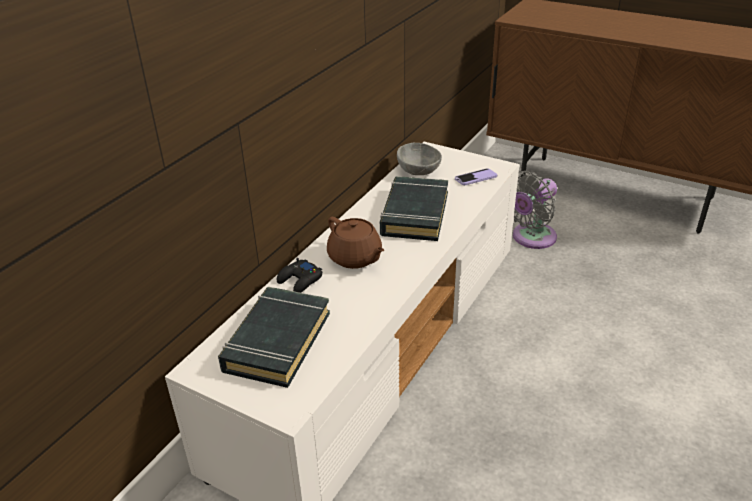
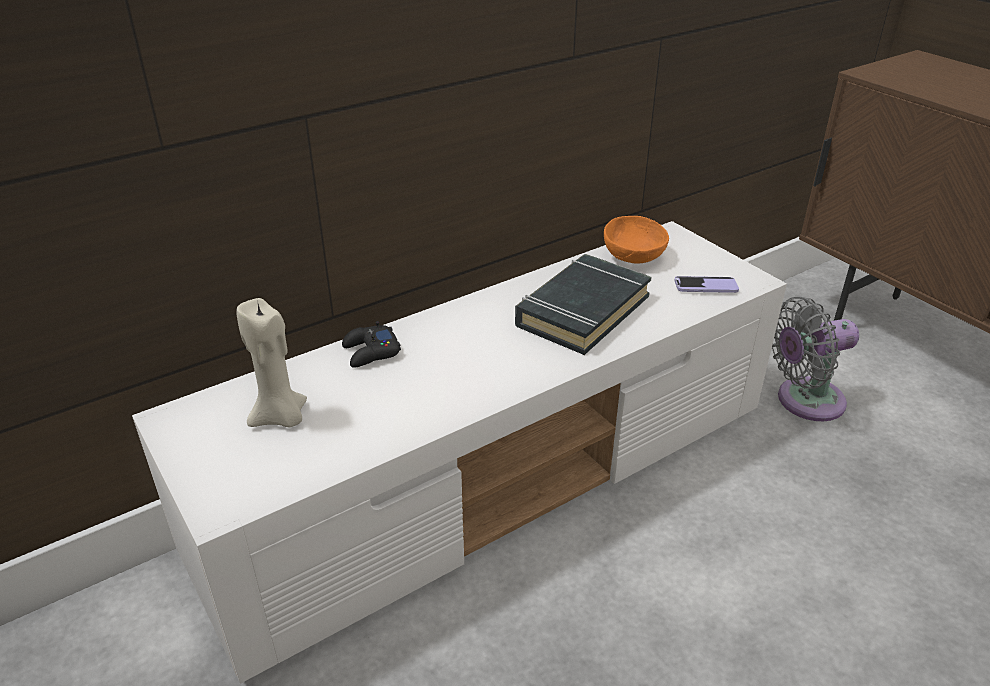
camera: 25 degrees right, 0 degrees up
(276, 341) = (281, 418): black book -> beige candle
(355, 258) = (460, 345): brown teapot -> none
(419, 170) = (635, 256): grey bowl -> orange bowl

